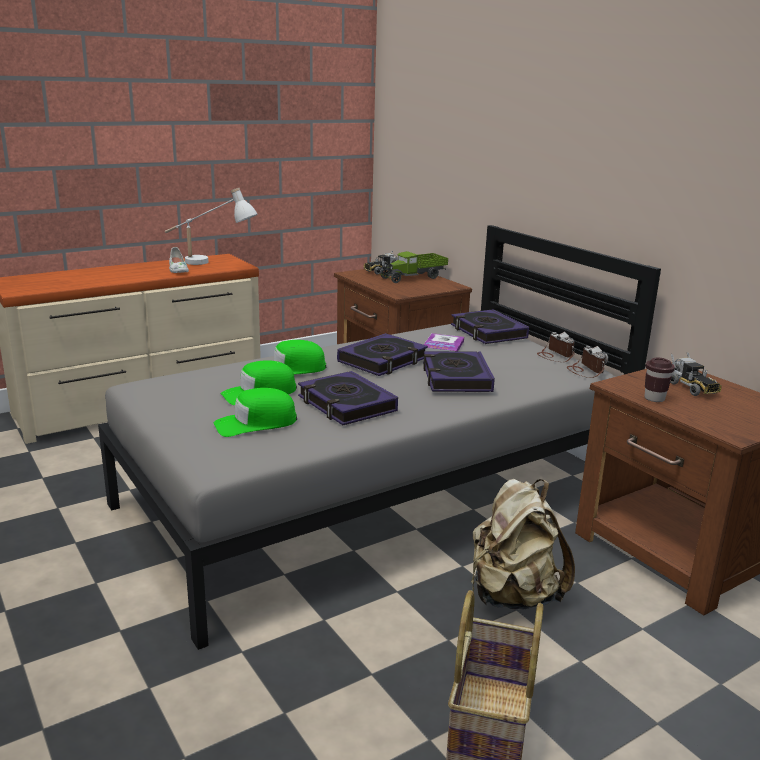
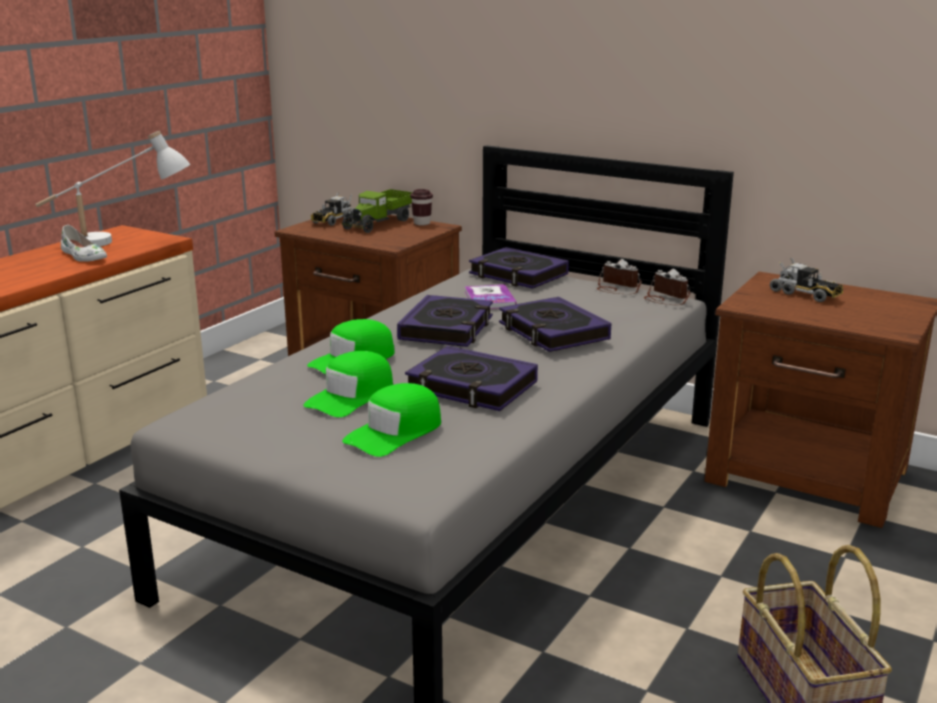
camera: 25 degrees left, 0 degrees up
(513, 596) = (706, 563): beige backpack -> none
(654, 398) = (791, 312): brown cup -> brown cup (422, 223)

